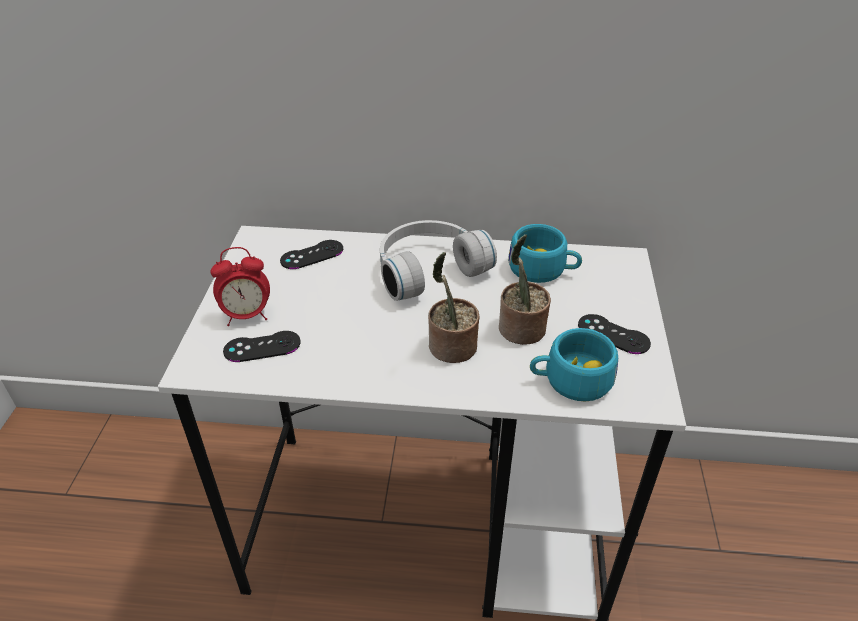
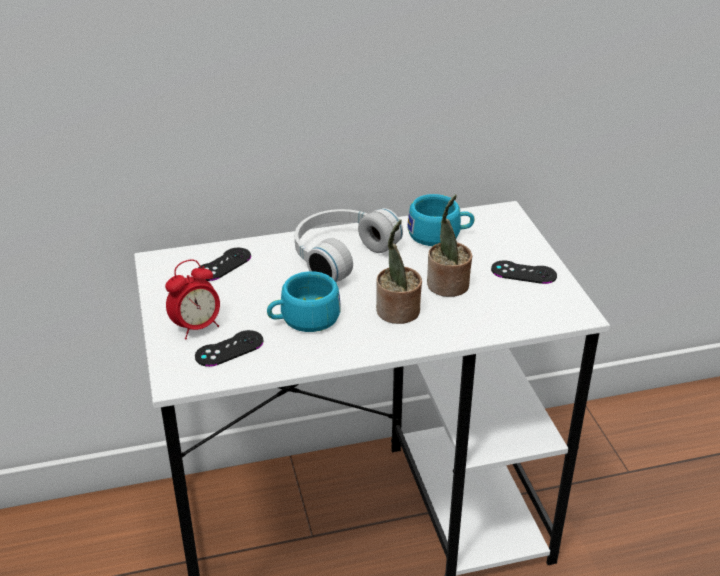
camera: 20 degrees left, 5 degrees down
(570, 380) = (507, 314): turquoise cup -> turquoise cup (303, 319)

